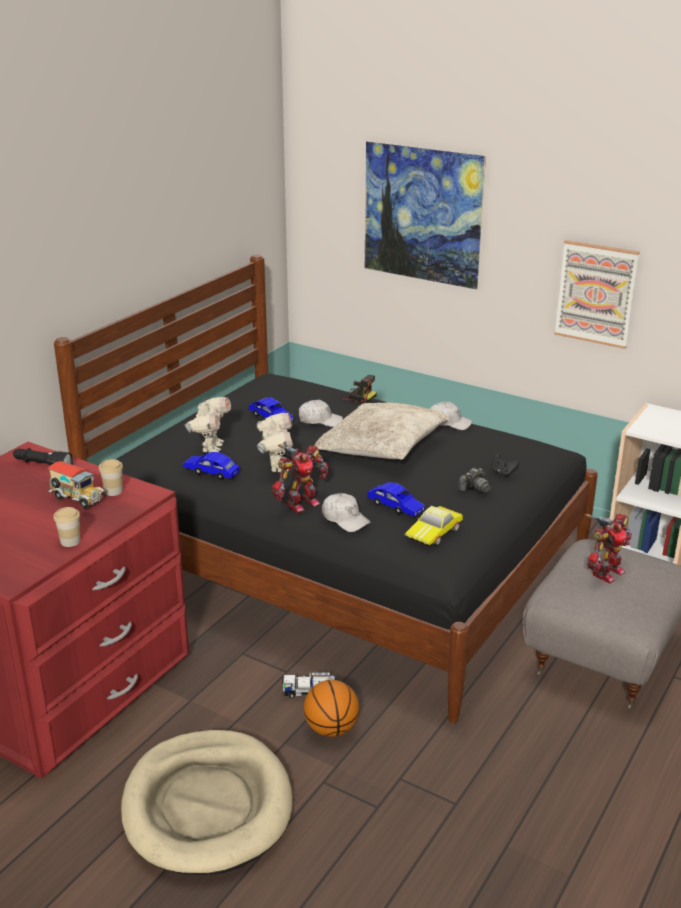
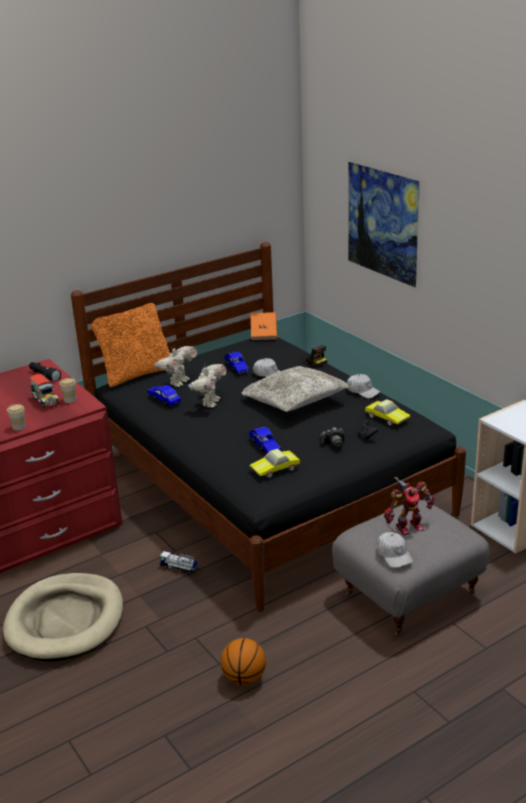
camera: 25 degrees right, 0 degrees up
(138, 444) = (136, 372): none -> orange pillow
(266, 374) = (264, 334): none -> orange book
(300, 503) = (203, 431): toy robot -> none
(331, 728) = (176, 594): basketball -> basketball (244, 678)
(345, 519) = (222, 447): white cap -> white cap (394, 555)
(505, 447) = (387, 417): none -> toy car
(596, 293) = (490, 302): picture -> none

